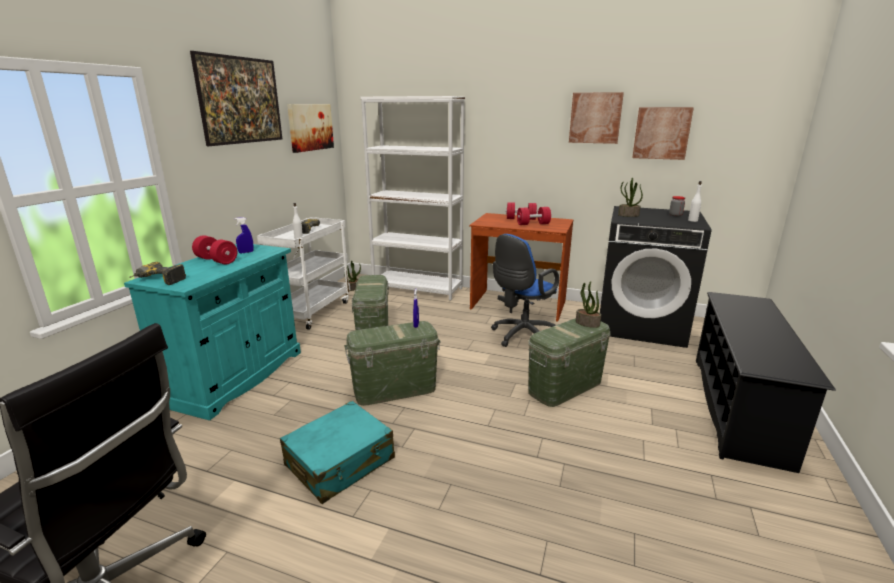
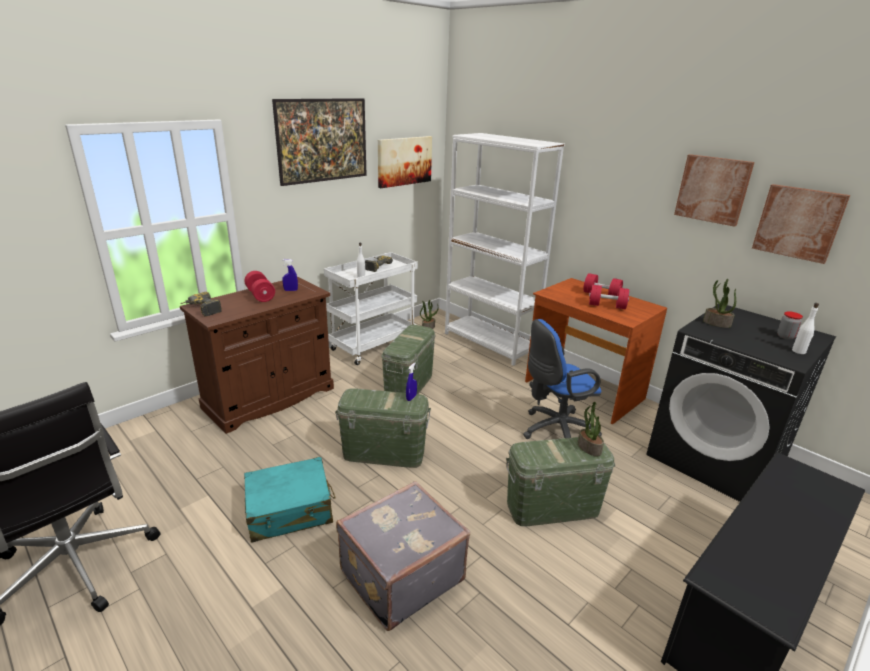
camera: 25 degrees right, 5 degrees up
(236, 377) = (269, 398): turquoise cabinet -> brown cabinet
(490, 476) = (400, 575): none -> grey suitcase

